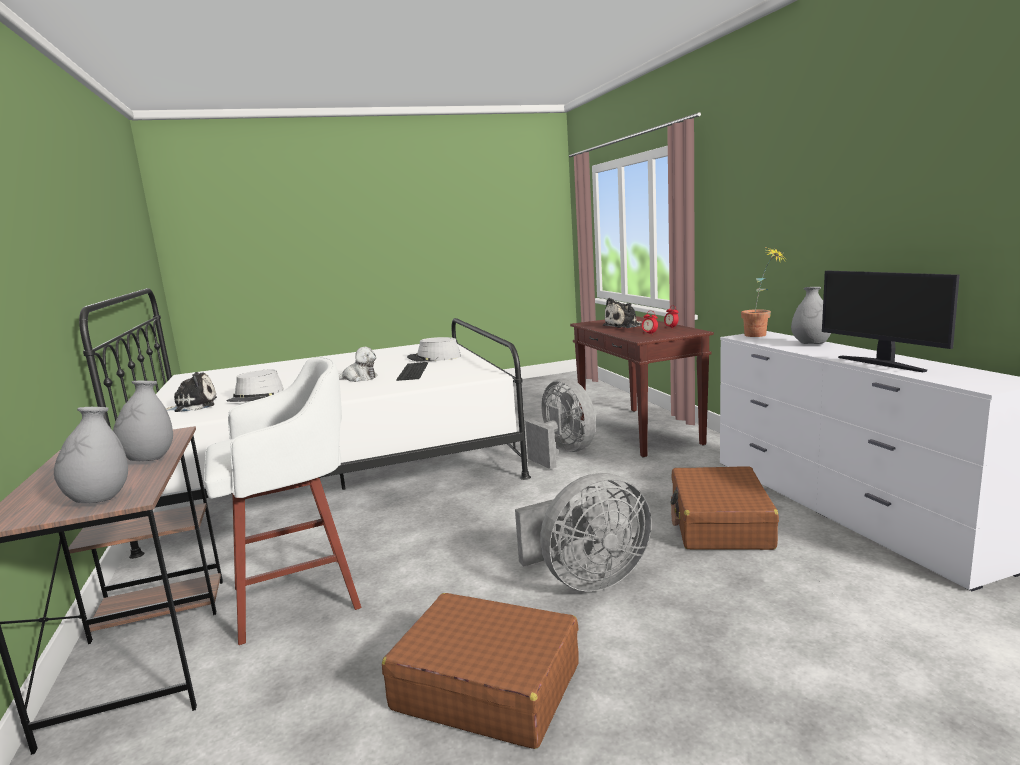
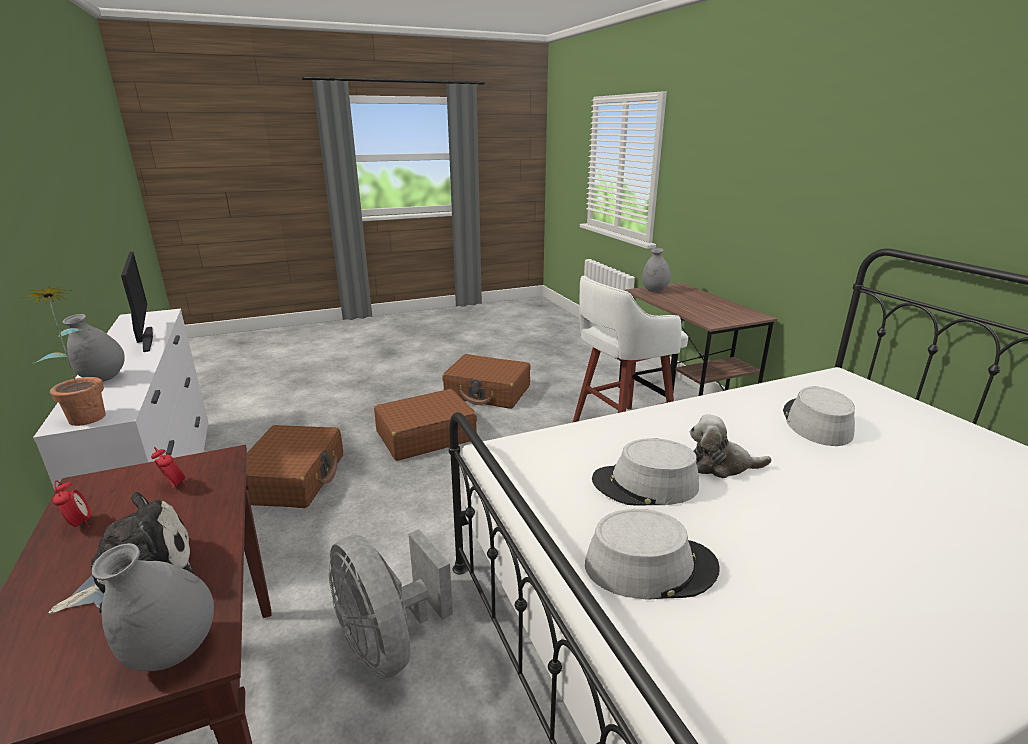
camera: 175 degrees right, 10 degrees up
(149, 459) = (679, 306): grey vase -> grey vase (173, 653)
(193, 406) = (867, 407): plush toy -> none
(411, 371) = (645, 485): keyboard -> grey hat
(587, 579) = (425, 436): grey fan -> brown suitcase

